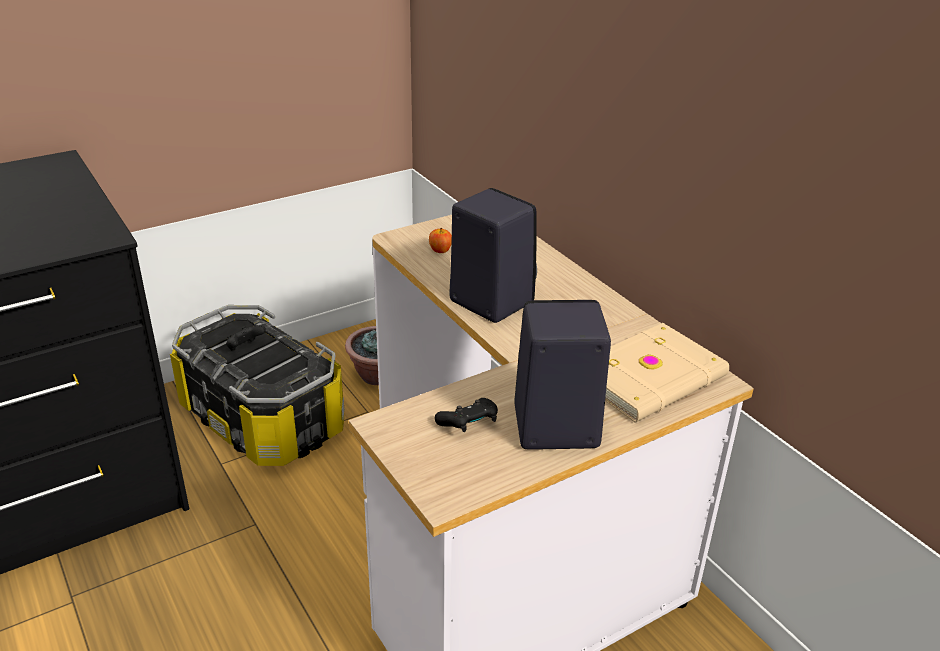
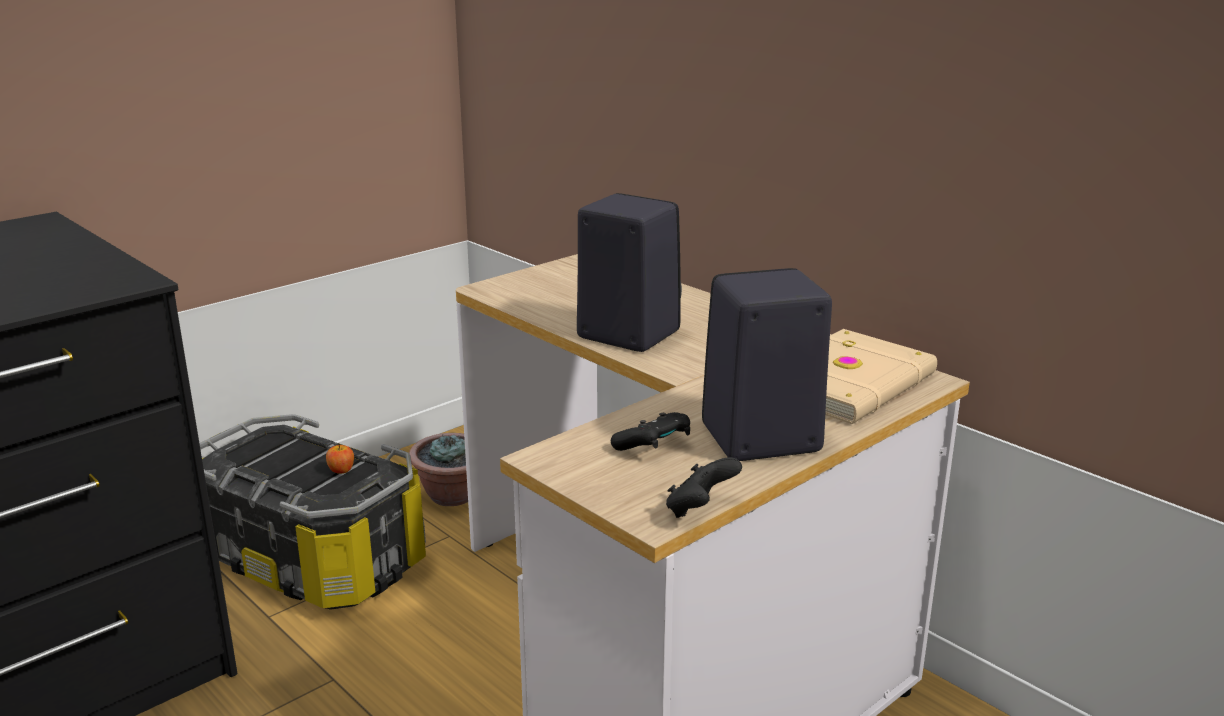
camera: 10 degrees left, 10 degrees down
(245, 348) = (288, 461): black game controller -> black game controller (700, 510)
(440, 250) = (545, 294): apple -> apple (341, 470)

